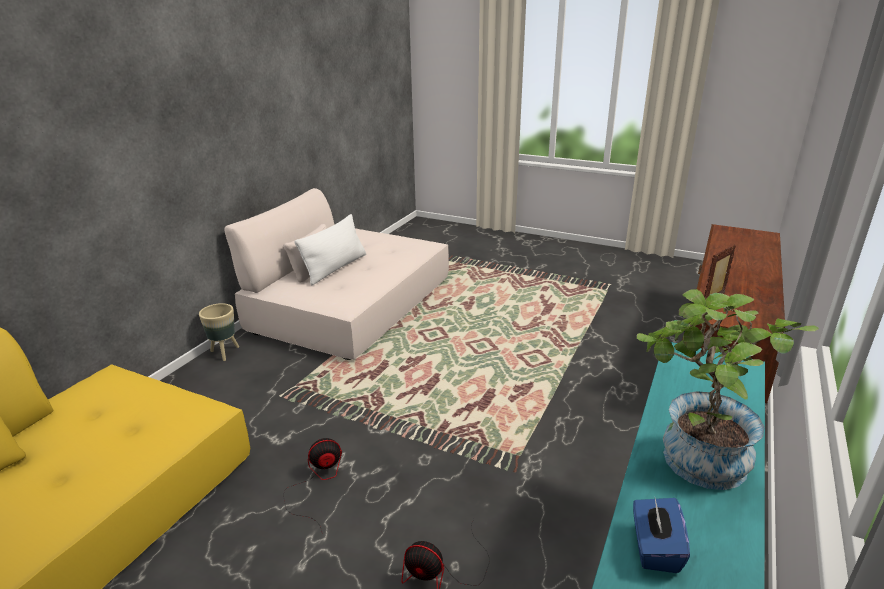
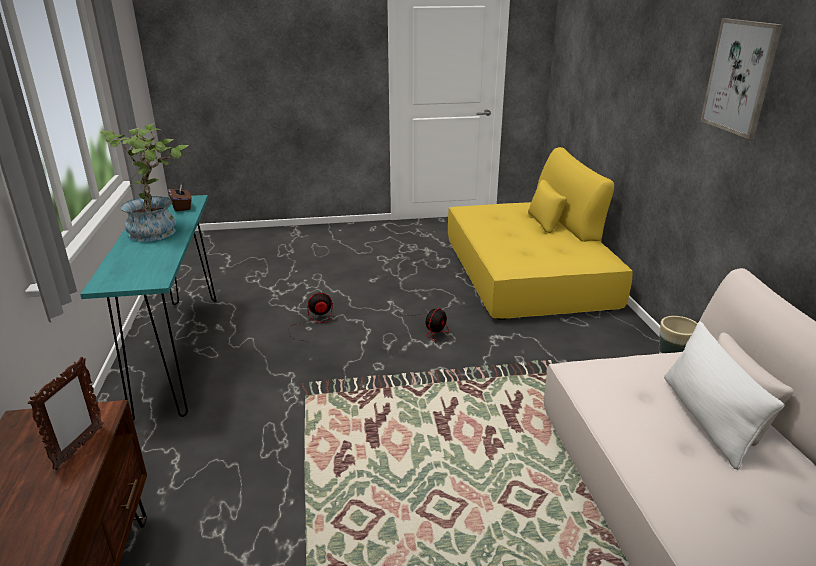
camera: 145 degrees right, 0 degrees up
(129, 102) = (740, 77): none -> picture
(655, 548) = (182, 207): blue tissue box -> brown tissue box

